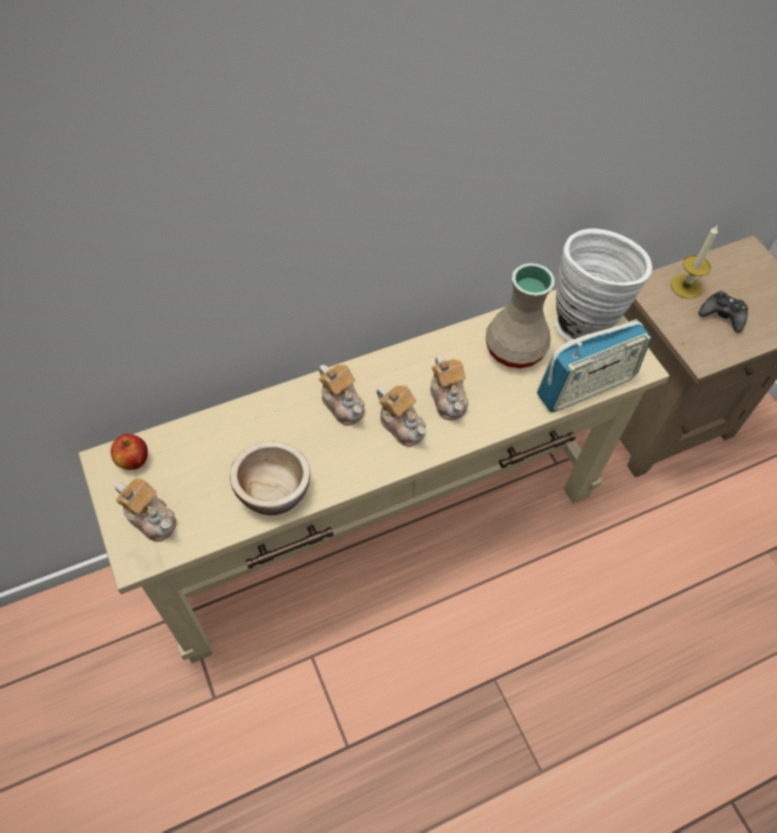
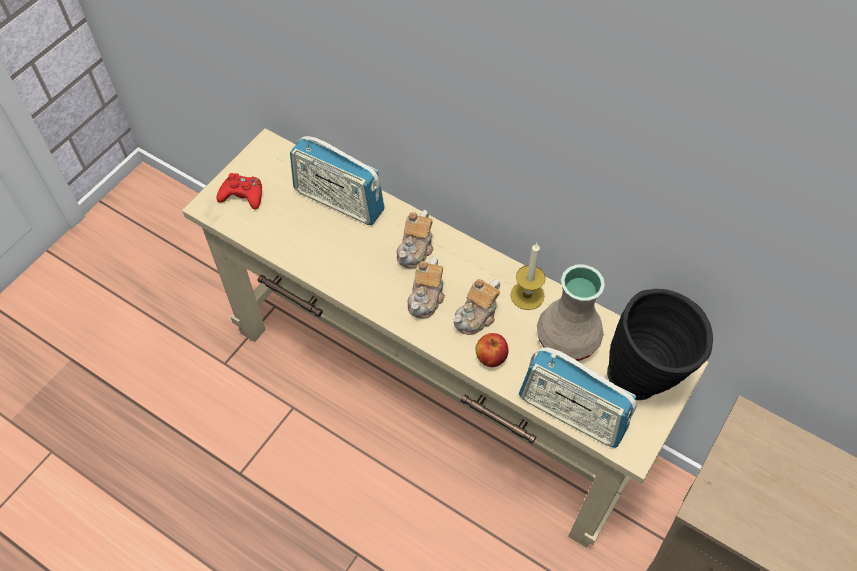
camera: 60 degrees right, 0 degrees up
(133, 460) = (278, 159): apple -> apple (490, 358)
(151, 517) = (243, 195): teapot -> red game controller
(234, 435) = (339, 201): none -> radio
(273, 490) = (310, 249): bowl -> none
(583, 321) = (645, 377): white vase -> black vase
(686, 286) = (785, 456): candle -> candle (527, 295)
(722, 315) = (778, 506): black game controller -> none

